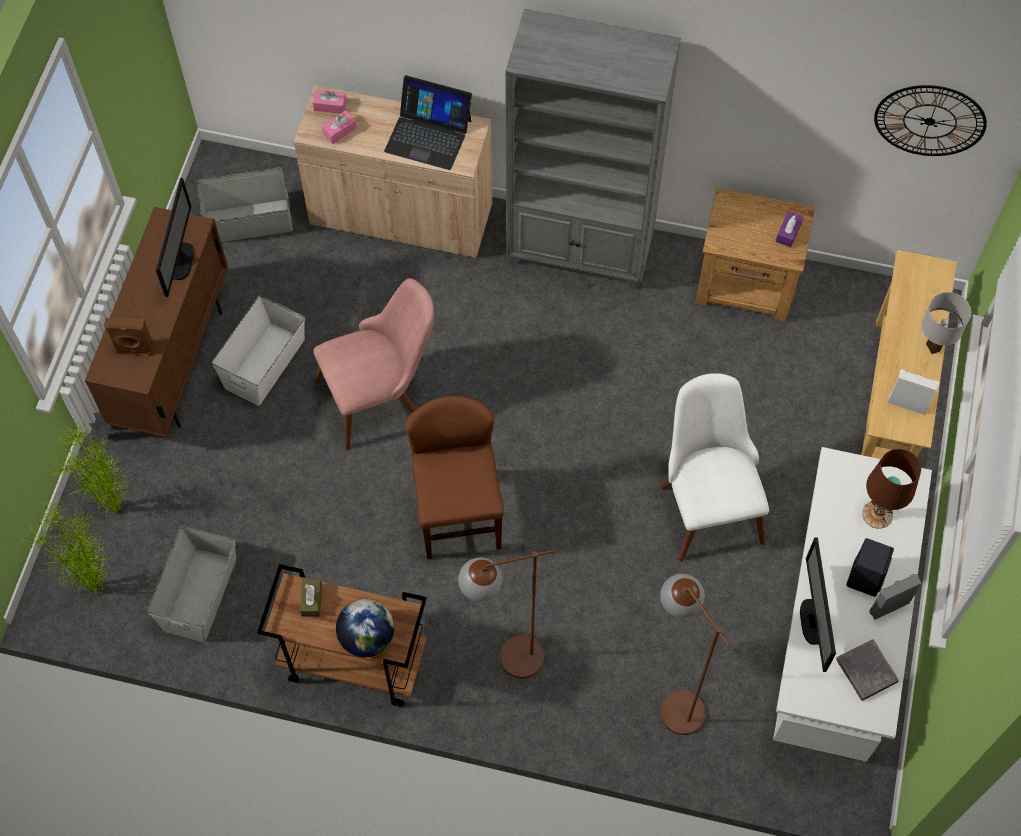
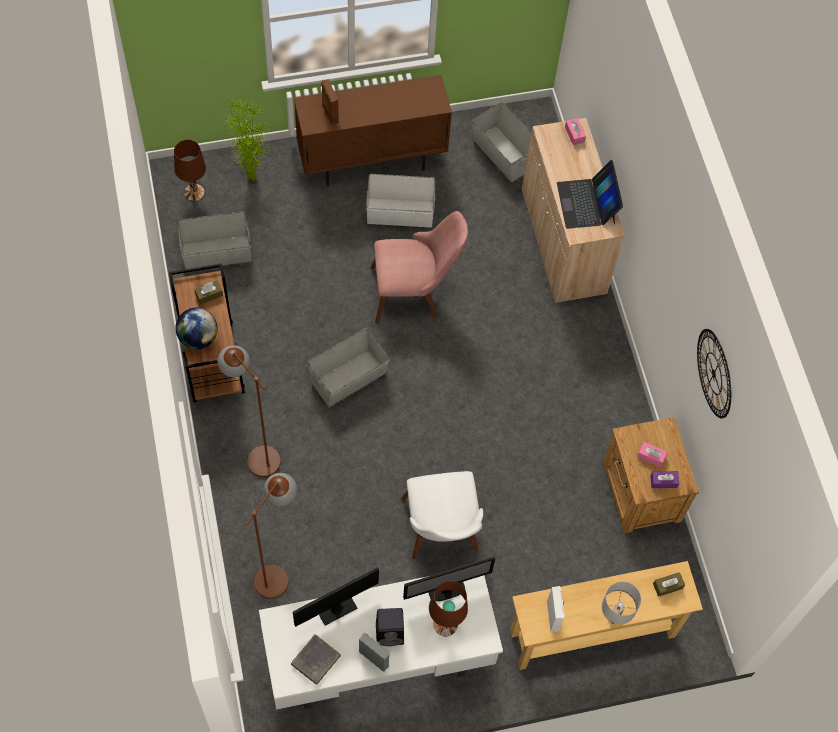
camera: 60 degrees right, 0 degrees up
(95, 586) = (194, 192): potted plant -> brown table lamp
(181, 261) = (408, 109): monitor -> monitor (446, 590)
(340, 131) = (557, 149): pink tissue box -> pink tissue box (651, 456)
(381, 394) = (414, 291): pink chair -> pink chair turned 45 degrees counterclockwise
(458, 514) = (349, 378): brown chair -> grey storage box
(581, 251) = (602, 369): grey bookcase -> none
(706, 501) = (442, 535): white chair -> white chair turned 120 degrees clockwise
(918, 280) = (667, 586): none -> brown tissue box
(929, 121) = (755, 503): wall clock -> wall clock (714, 373)

